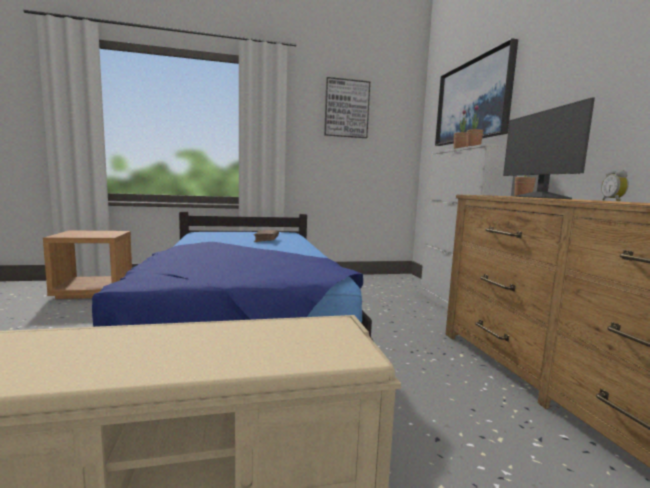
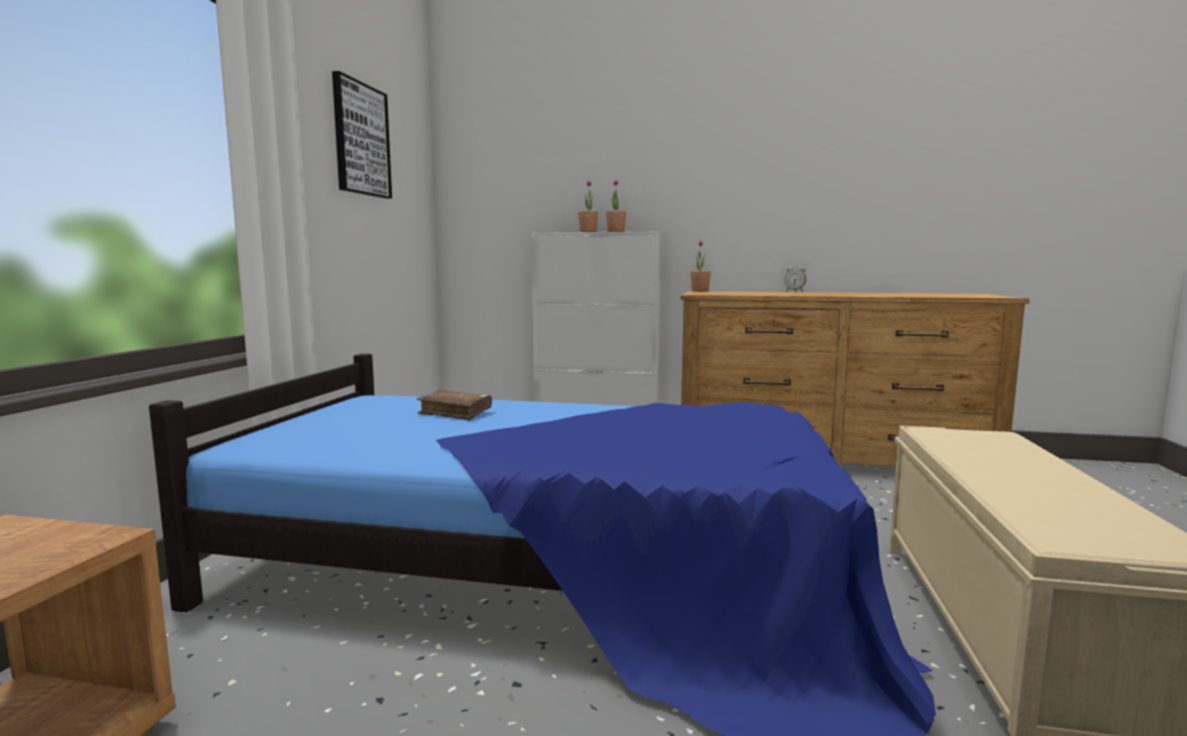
camera: 65 degrees left, 0 degrees up
(472, 101) = (565, 165): picture -> none
(541, 197) = (758, 293): monitor -> none

